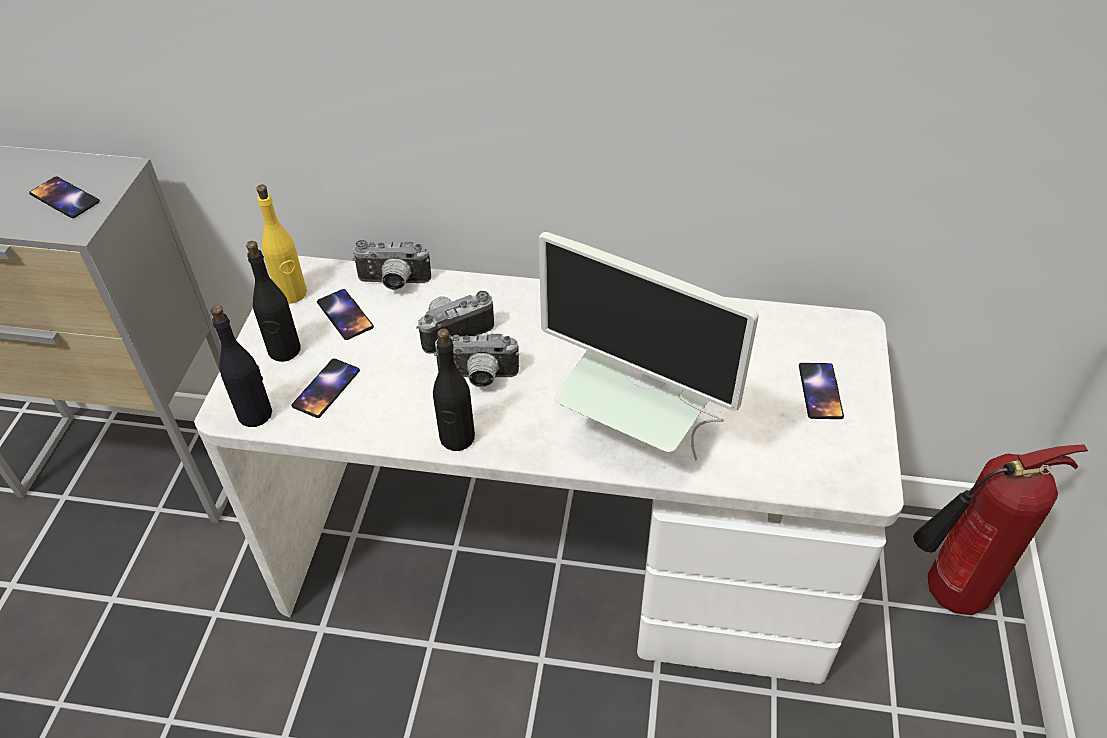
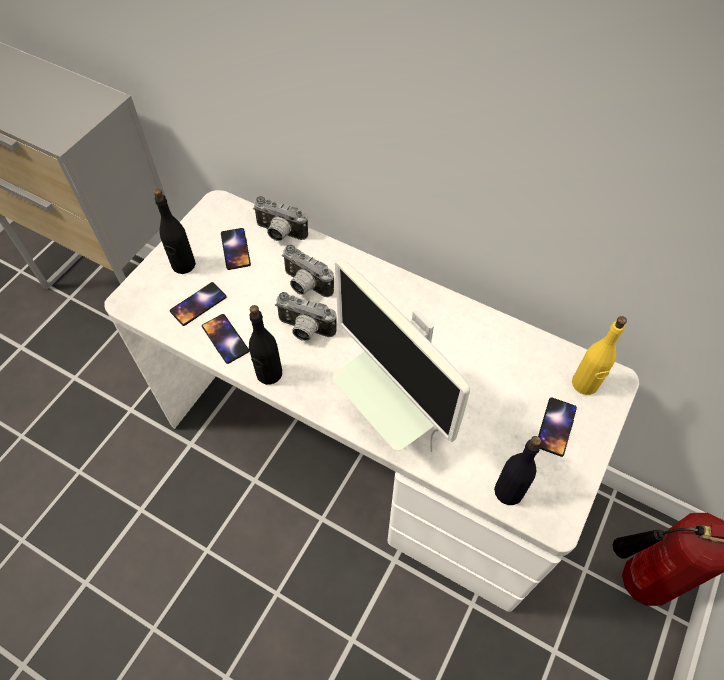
camera: 20 degrees right, 10 degrees up
(64, 198) = (62, 113): phone -> phone (225, 339)
(256, 414) = (144, 309): black bottle -> black bottle (509, 491)
(291, 294) = (207, 221): yellow bottle -> yellow bottle (585, 384)
(454, 330) = (304, 286): camera -> camera turned 135 degrees counterclockwise

